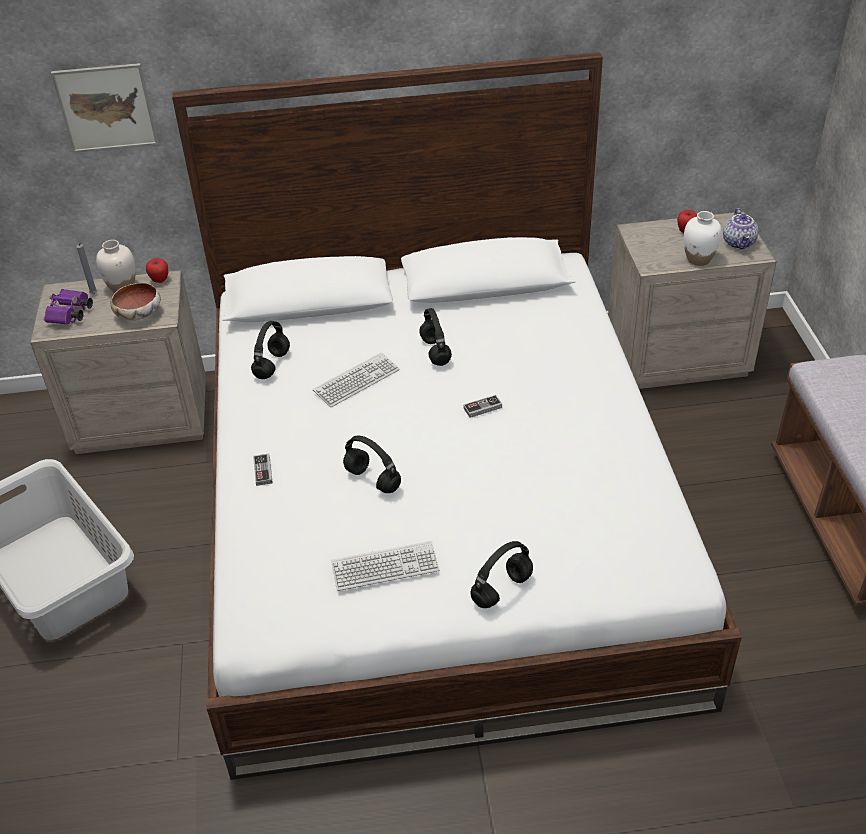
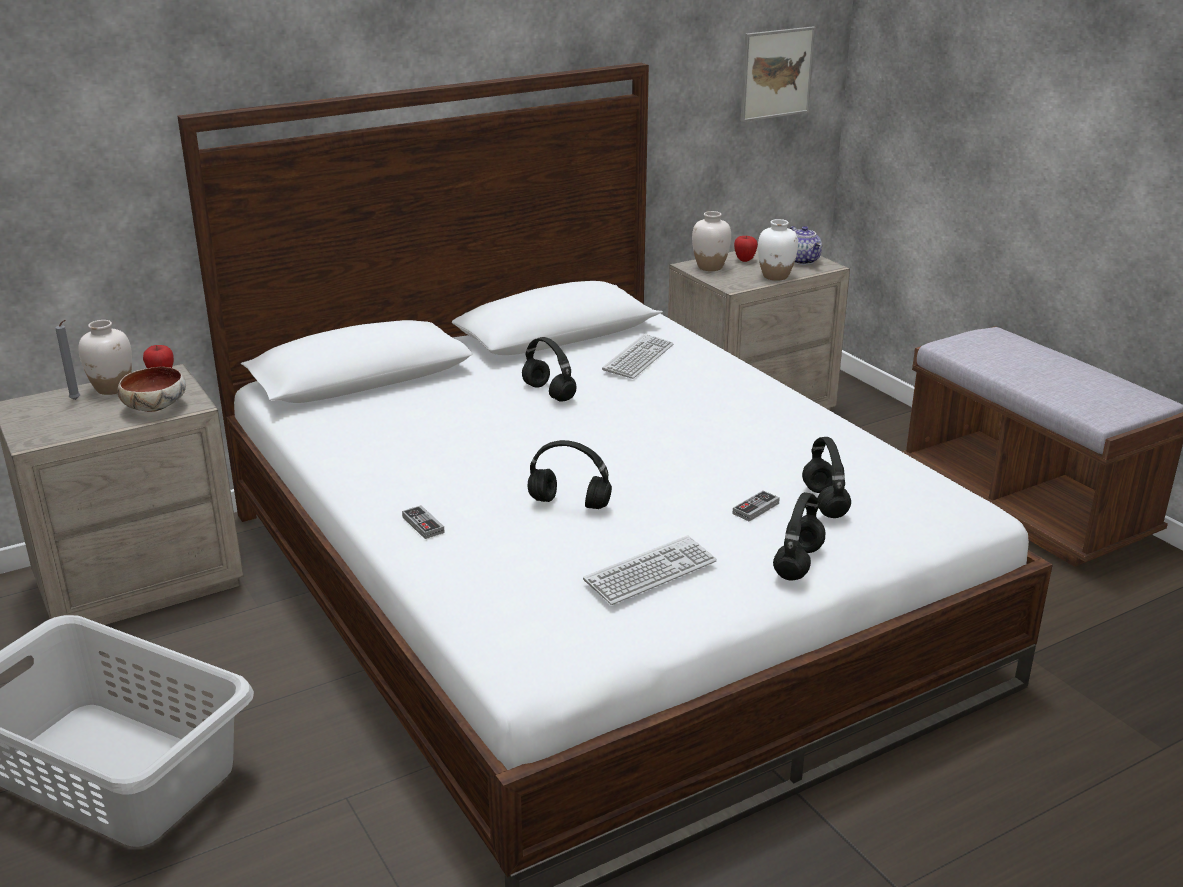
camera: 25 degrees left, 15 degrees down
(70, 315) = (54, 423): purple binoculars -> none
(106, 108) = (87, 142): picture -> picture (776, 73)
(272, 365) = (359, 435): black headphones -> black headphones (825, 503)
(356, 381) = (476, 430): keyboard -> keyboard (638, 358)
(482, 408) = (643, 425): game controller -> game controller (755, 508)
(648, 236) = (710, 267): none -> white vase

